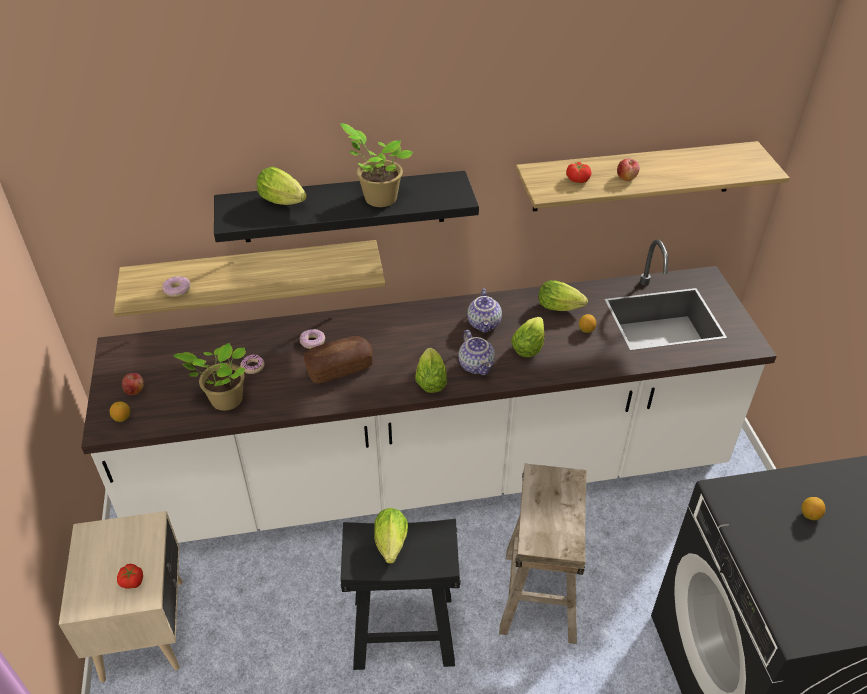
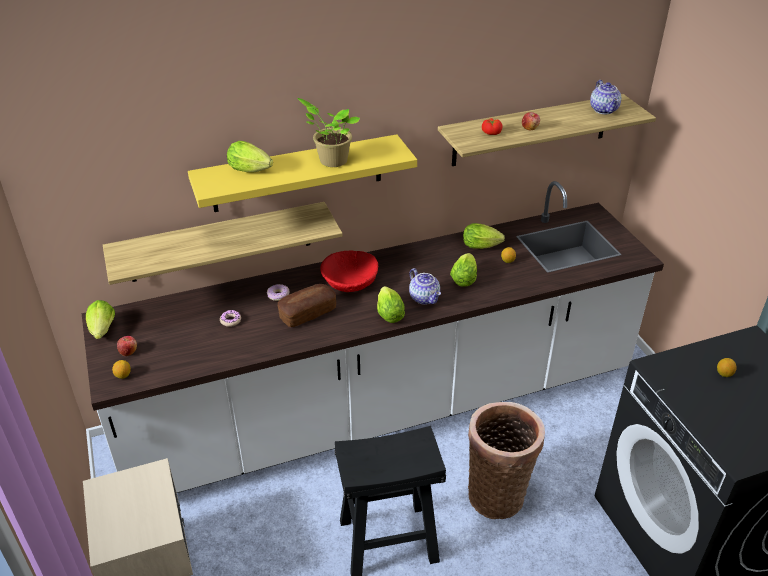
camera: 10 degrees left, 5 degrees down
(132, 581) = (150, 520): tomato -> none
(177, 290) = (161, 257): donut -> none
(224, 400) = (212, 350): potted plant -> none
(344, 207) = (297, 173): black shelf -> yellow shelf
(391, 546) = (381, 455): lettuce -> lettuce (102, 332)
(396, 333) = (349, 281): none -> red bowl
(484, 324) = (422, 265): teapot -> teapot (604, 110)
(539, 594) = (497, 493): beige stool -> basket

